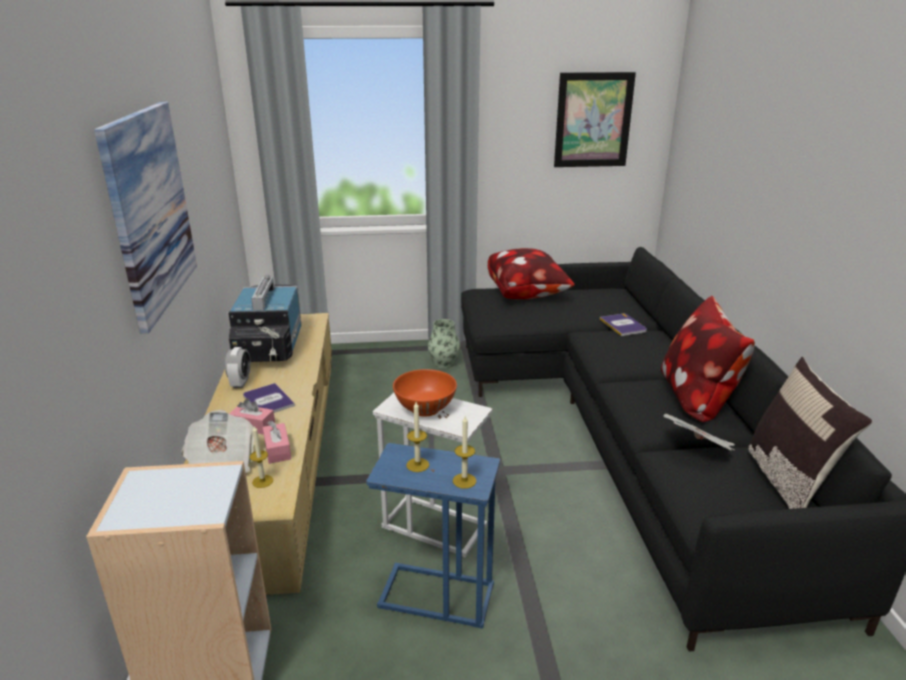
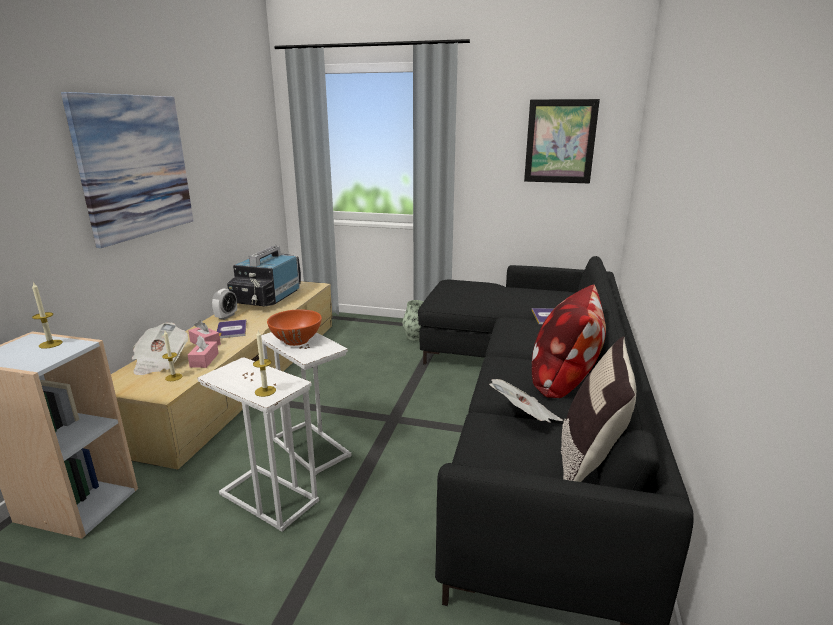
camera: 20 degrees right, 5 degrees down
(417, 465) = (245, 374): candle -> candle (50, 344)
(437, 595) = (270, 497): blue side table -> white side table
(527, 294) = (486, 286): pillow -> none

